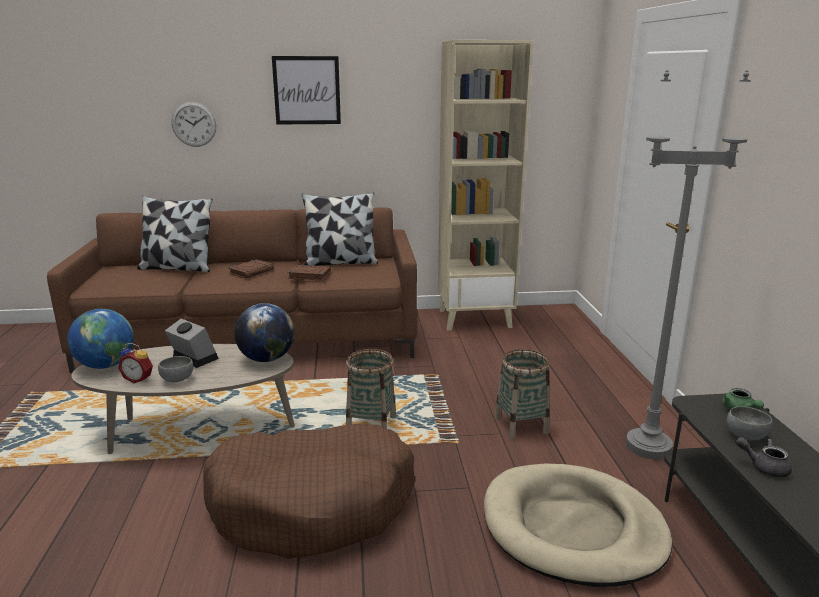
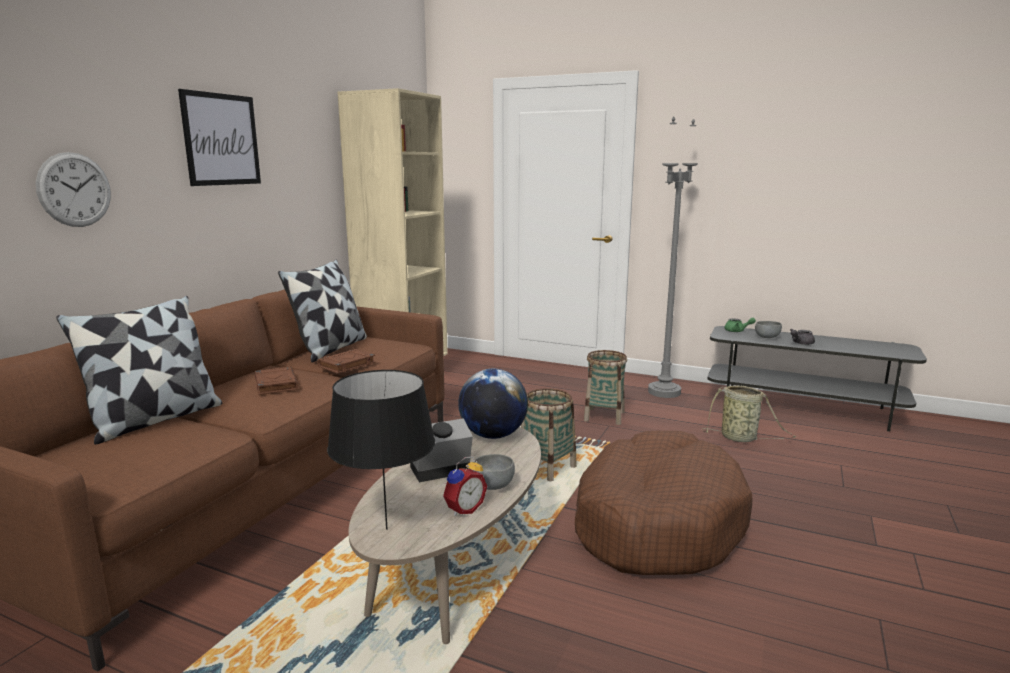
camera: 60 degrees left, 5 degrees down
(106, 365) = (386, 529): globe -> black table lamp
(572, 528) = (741, 438): beige dog bed -> basket

